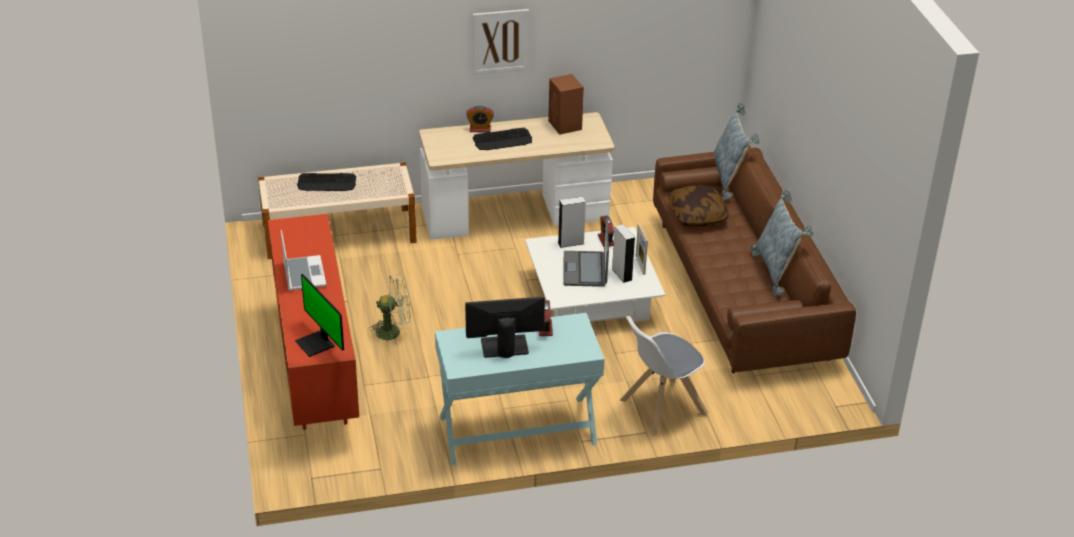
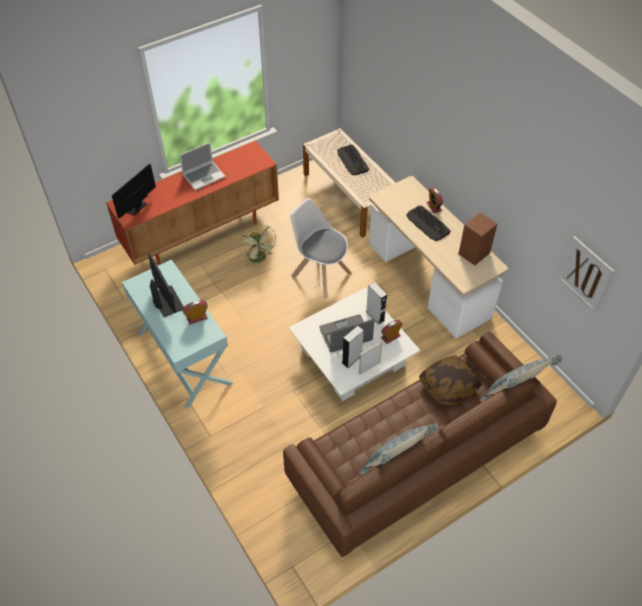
camera: 70 degrees right, 15 degrees up
(500, 41) = (468, 158): picture -> picture (585, 274)
(660, 408) = (241, 437): chair -> chair (320, 273)

